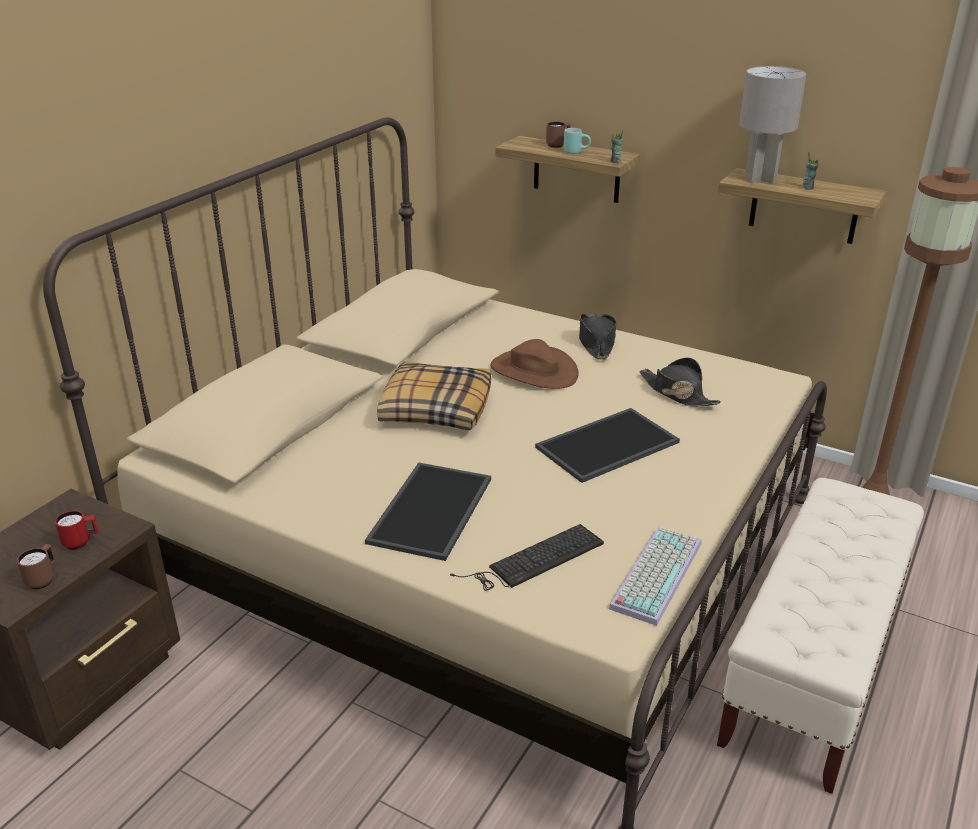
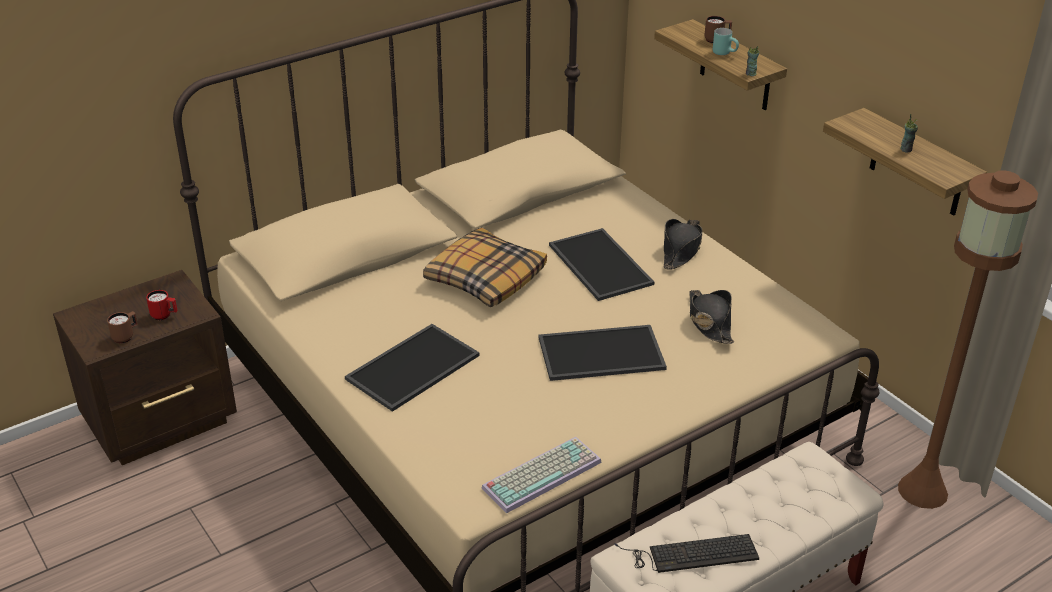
camera: 25 degrees right, 5 degrees up
(533, 371) = (598, 264): brown hat -> tray
(533, 560) = (457, 432): keyboard -> keyboard (690, 554)
(760, 179) = (869, 128): grey table lamp -> none

